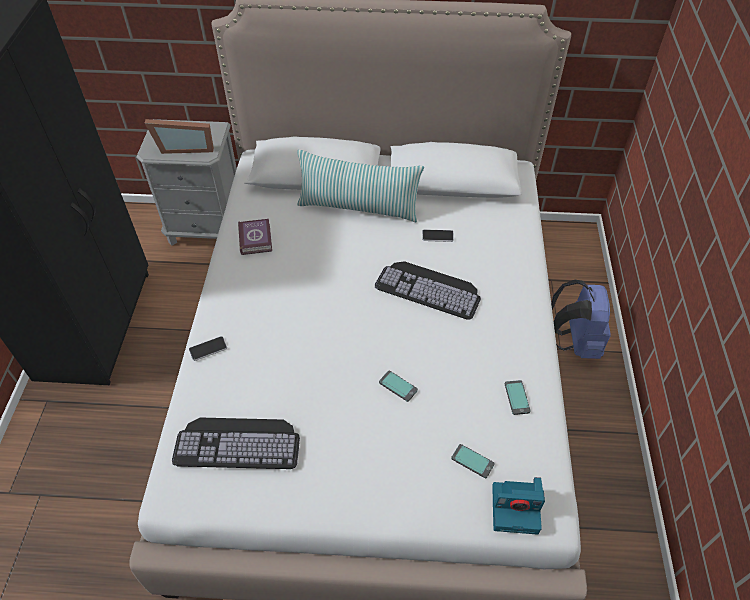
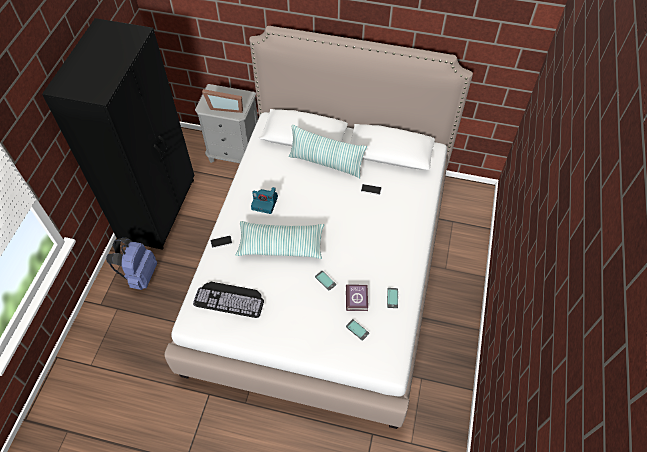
camera: 10 degrees right, 5 degrees up
(256, 238) = (259, 176): book -> book (357, 298)
(311, 339) = (281, 245): none -> pillow
(430, 288) = (358, 223): keyboard -> none
(516, 508) = (375, 359): camera -> camera (265, 202)
(574, 342) = (456, 265): blue backpack -> blue backpack (140, 275)

